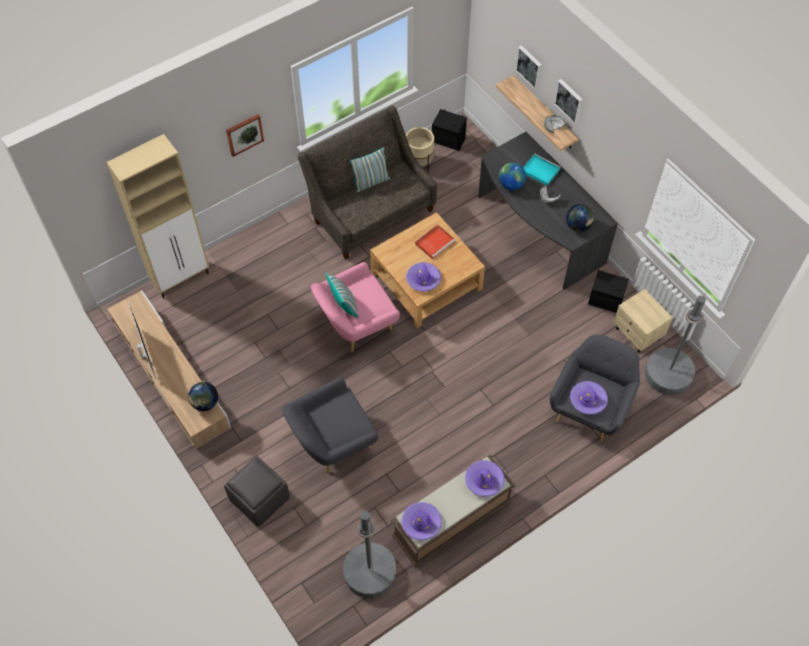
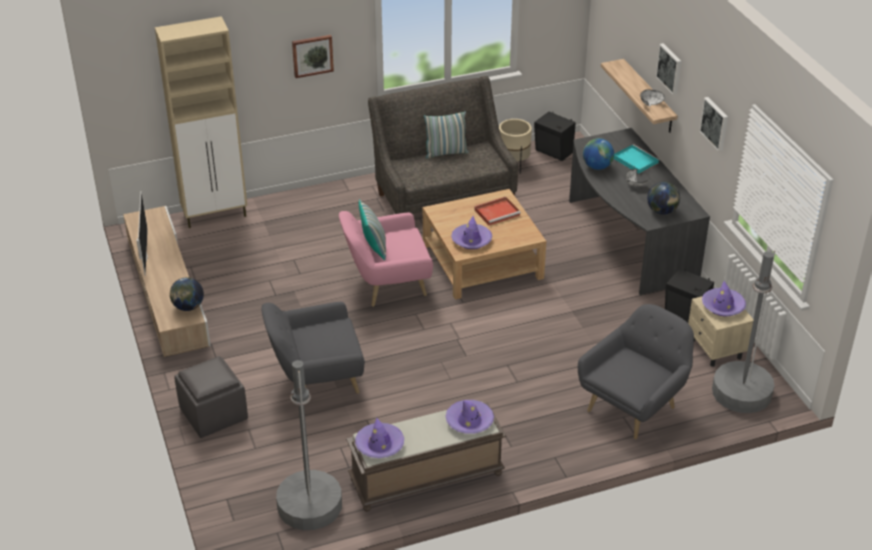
camera: 15 degrees right, 20 degrees down
(530, 66) = (637, 40): picture -> picture (715, 123)
(588, 400) = (624, 375): purple hat -> purple hat (723, 306)

